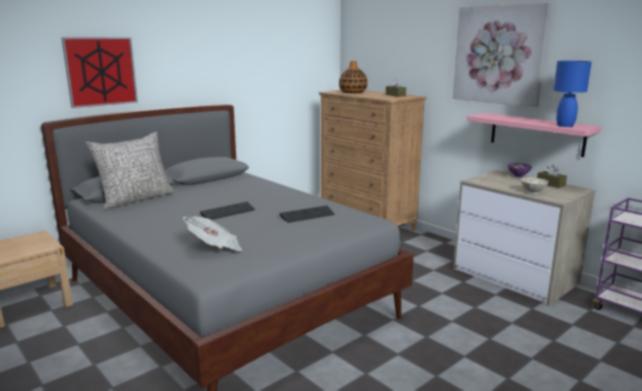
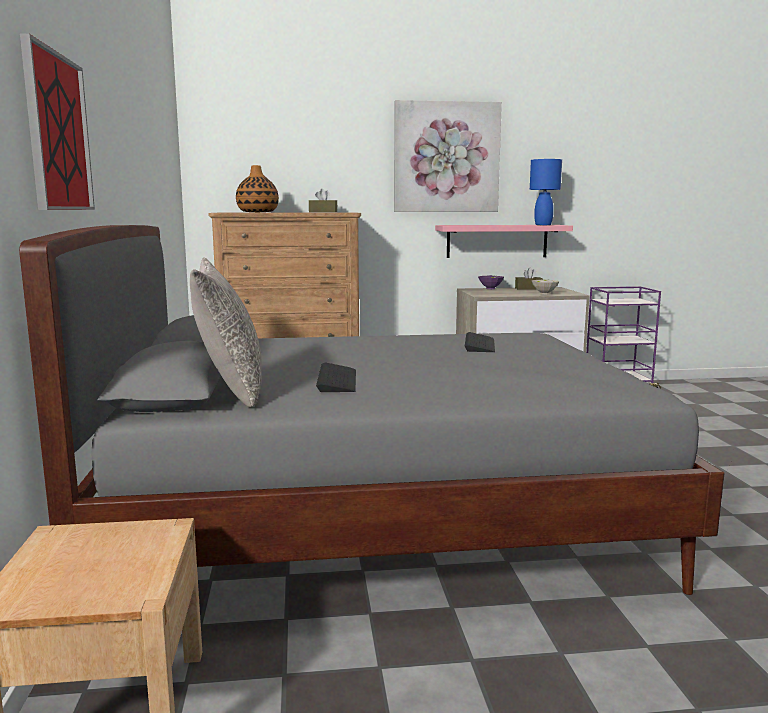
camera: 55 degrees left, 5 degrees down
(215, 248) = (557, 379): newspaper -> none
(228, 212) = (411, 362): keyboard -> keyboard (337, 380)

